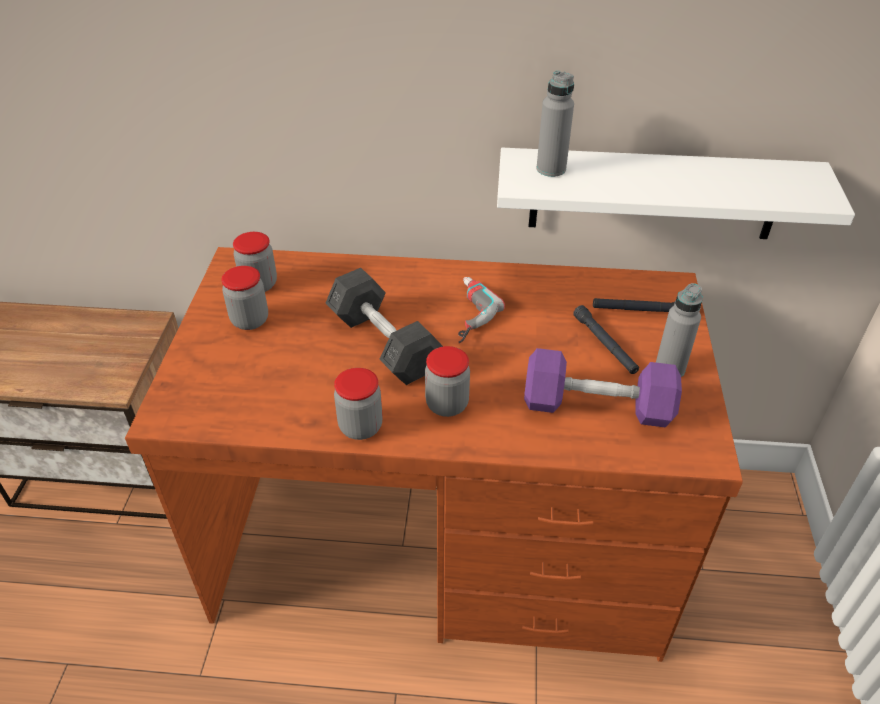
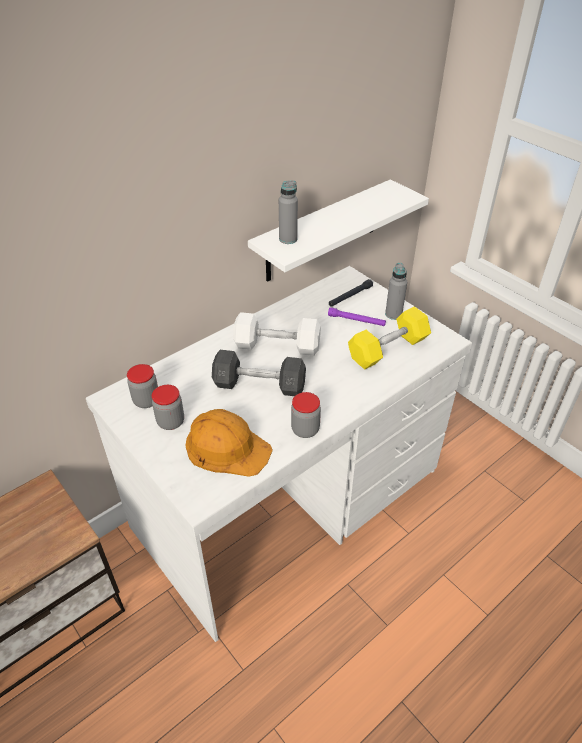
camera: 45 degrees left, 0 degrees up
(261, 384) = (227, 447): none -> orange hard hat
(442, 543) = (289, 499): brown desk -> white desk
(447, 404) = (328, 392): jar -> none
(464, 313) = (277, 346): power drill -> white dumbbell
(597, 406) = (388, 349): purple dumbbell -> yellow dumbbell
(605, 345) = (356, 320): black flashlight -> purple flashlight

